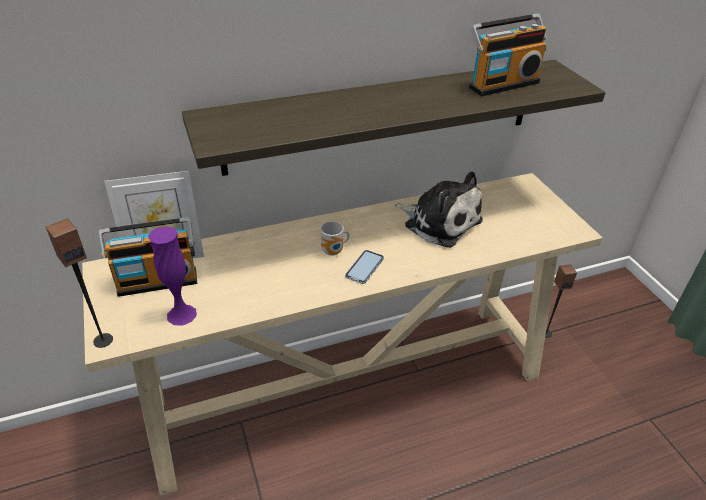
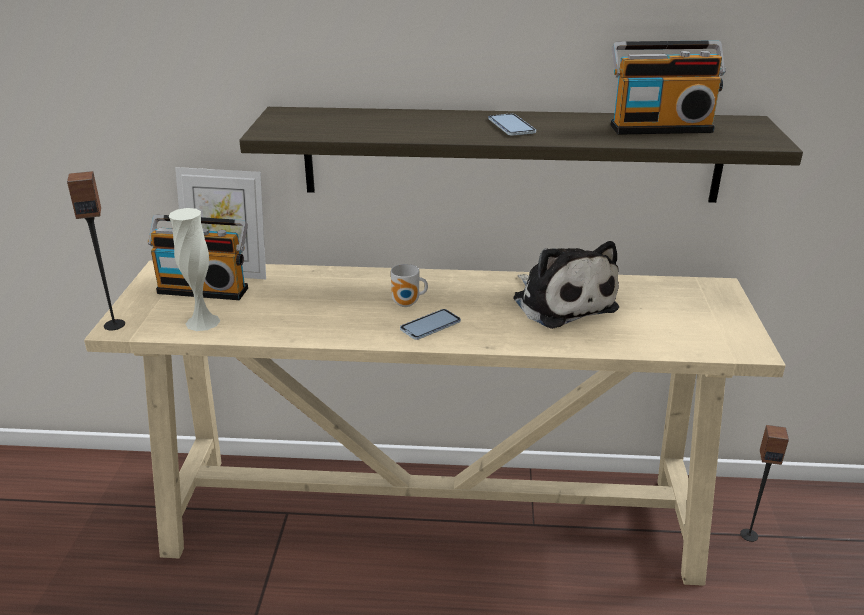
camera: 25 degrees right, 10 degrees down
(181, 314) = (202, 322): purple vase -> white vase
(401, 101) = (511, 126): none -> phone

